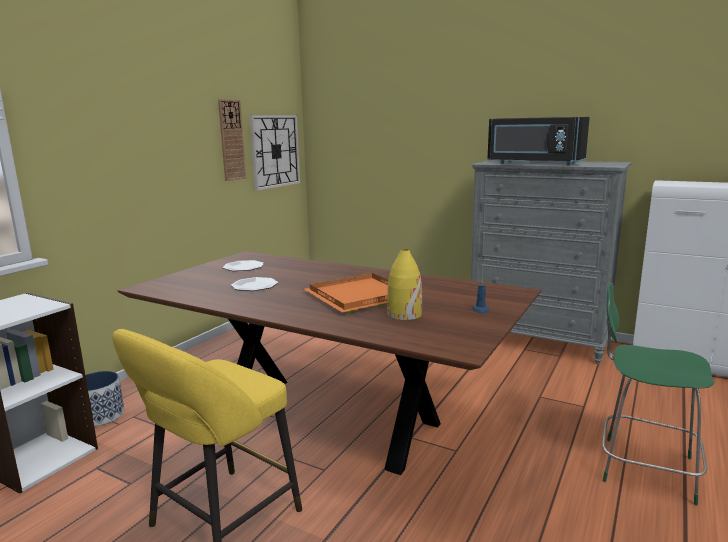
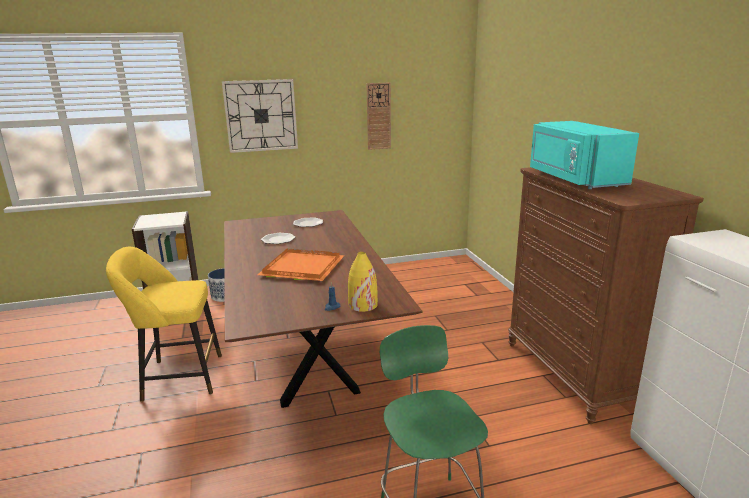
camera: 45 degrees right, 5 degrees up
(275, 151) = (430, 125): wall clock -> wall clock (261, 116)
(404, 314) = (286, 290): yellow vase -> yellow vase (362, 305)
(534, 163) = (573, 179): black microwave -> turquoise microwave
(538, 340) = (574, 374): grey dresser -> brown dresser

